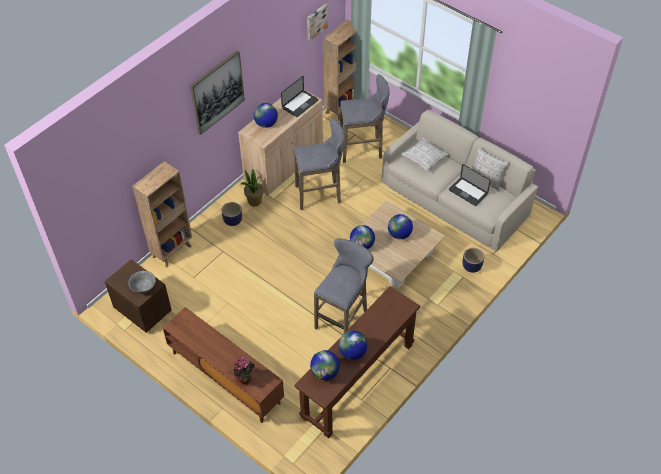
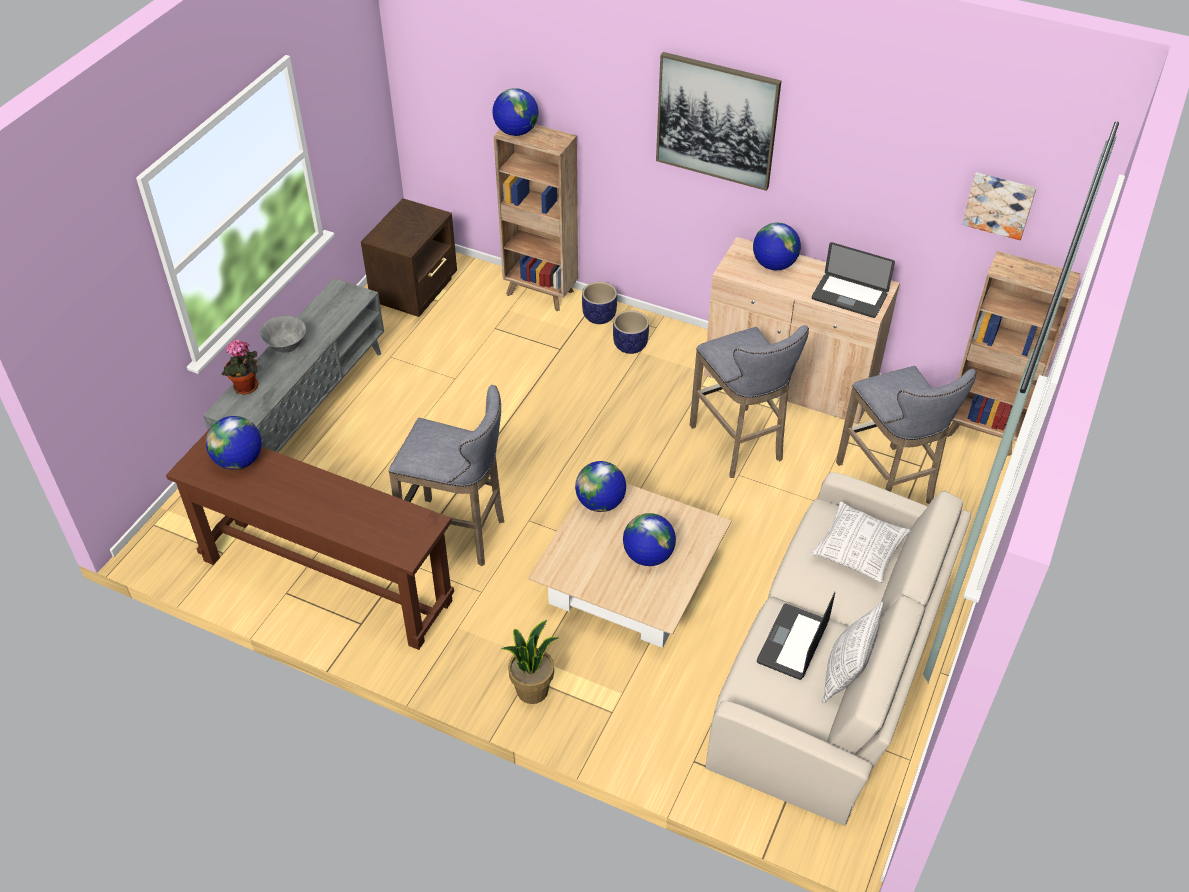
camera: 75 degrees right, 5 degrees down
(144, 288) = (397, 238): grey bowl -> grey bowl (286, 347)
(225, 377) = (307, 408): brown tv stand -> grey tv stand
(254, 201) = (684, 362): potted plant -> potted plant (532, 690)
(352, 352) = (285, 490): globe -> globe (516, 132)
(471, 267) = (644, 724): planter -> planter (599, 317)

